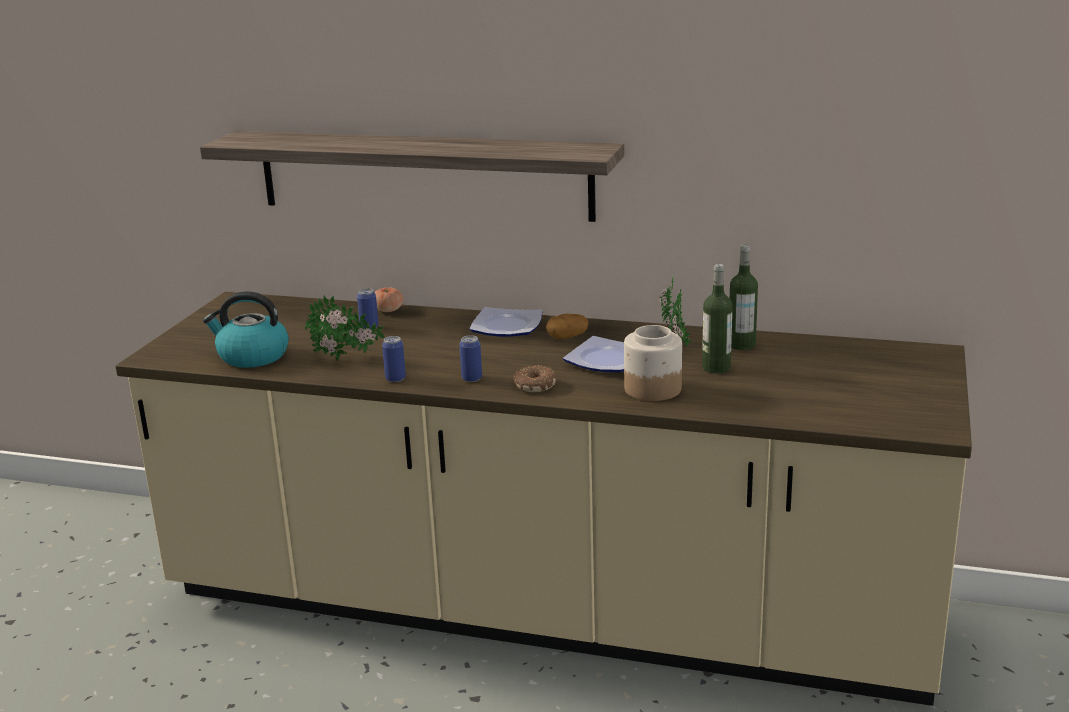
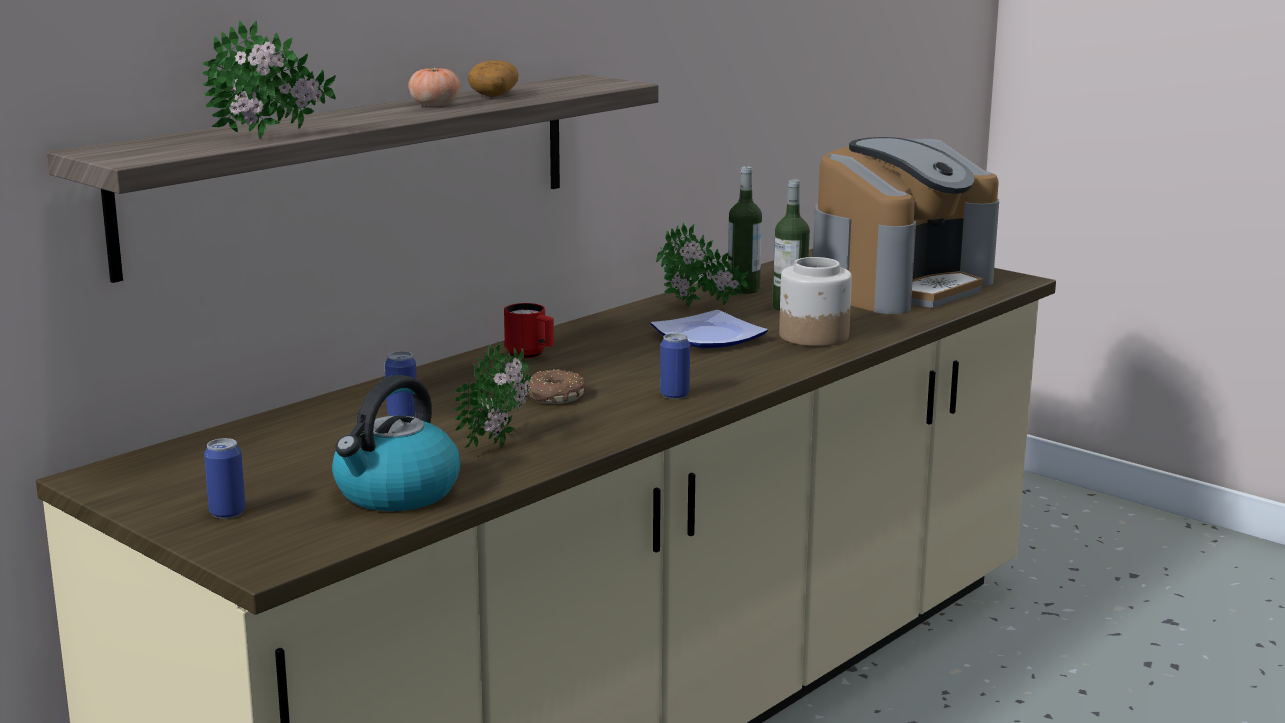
camera: 65 degrees left, 5 degrees down
(308, 145) = (273, 136): none -> potted plant
(388, 310) = (353, 397): tomato -> tomato (435, 105)
(395, 378) = (619, 428): can -> can (227, 513)
(508, 326) = (530, 355): plate -> red mug
(534, 385) = (736, 374): donut -> donut (554, 397)
(567, 336) = (609, 338): potato -> potato (493, 95)
(838, 390) = (899, 286): none -> coffee machine

